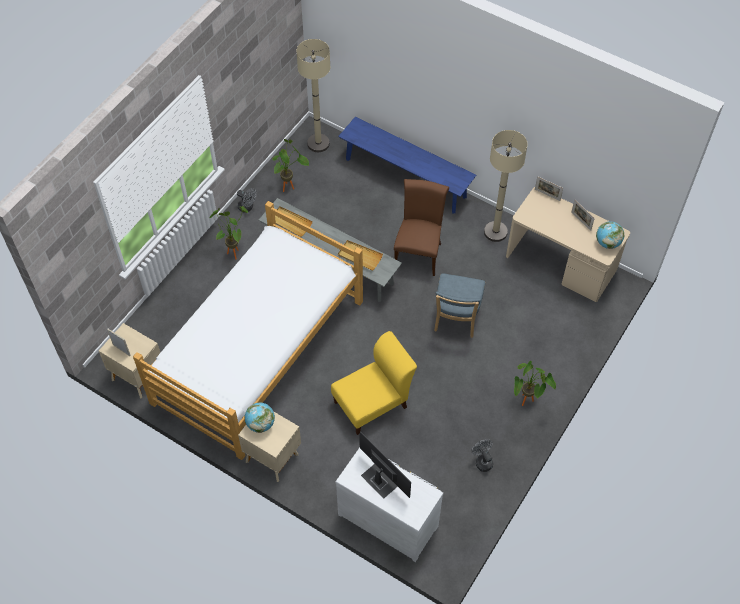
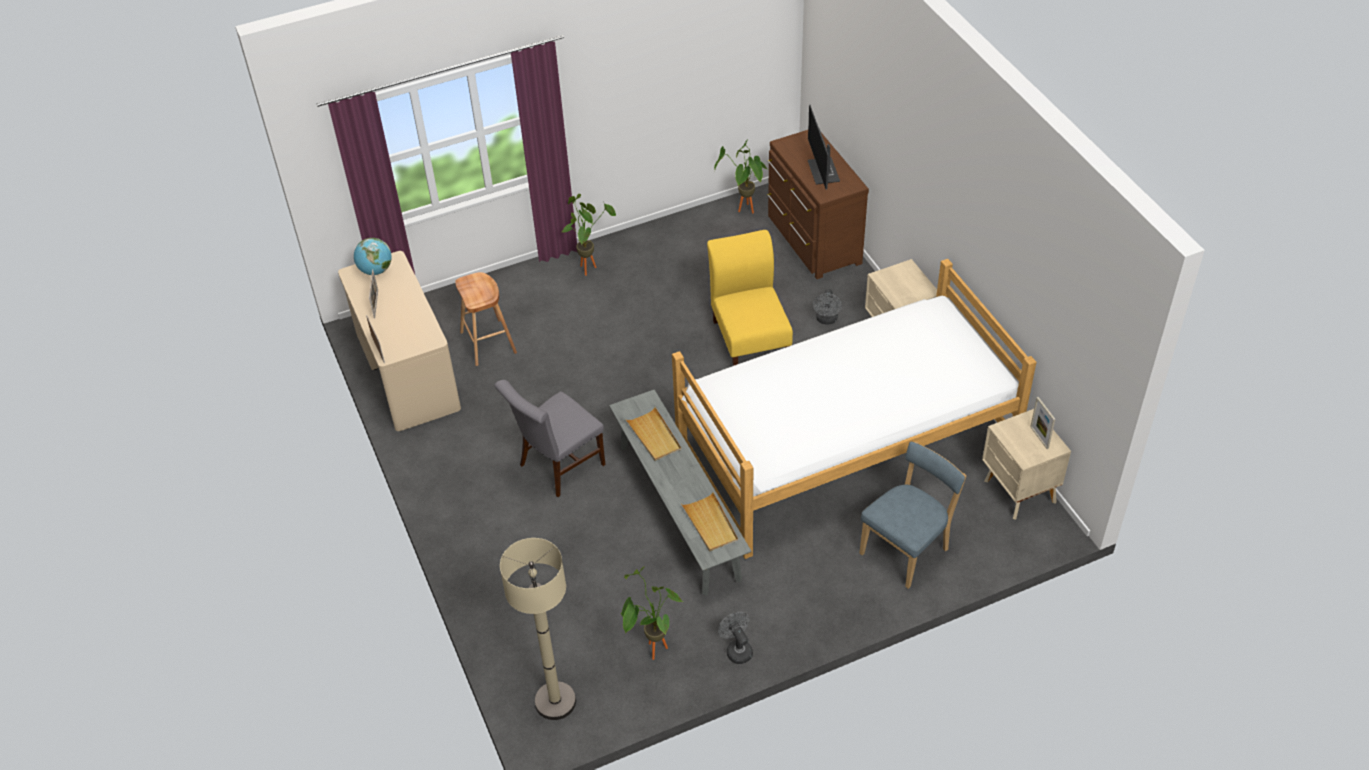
camera: 145 degrees left, 10 degrees down
(233, 251) = (799, 592): potted plant -> potted plant (745, 212)
(260, 424) = (909, 292): globe -> none
(373, 403) = (750, 337): yellow chair -> yellow chair turned 75 degrees clockwise
(388, 518) = (812, 241): white dresser -> brown dresser
(405, 178) = (481, 576): blue bench -> none
(418, 253) = (557, 467): brown chair -> grey chair
(456, 319) = (585, 373): blue chair -> blue chair (907, 549)
(482, 461) = (681, 243): grey fan -> grey fan (826, 320)
(495, 232) = (440, 445): beige floor lamp -> none
(535, 309) = (488, 342): none -> brown stool

